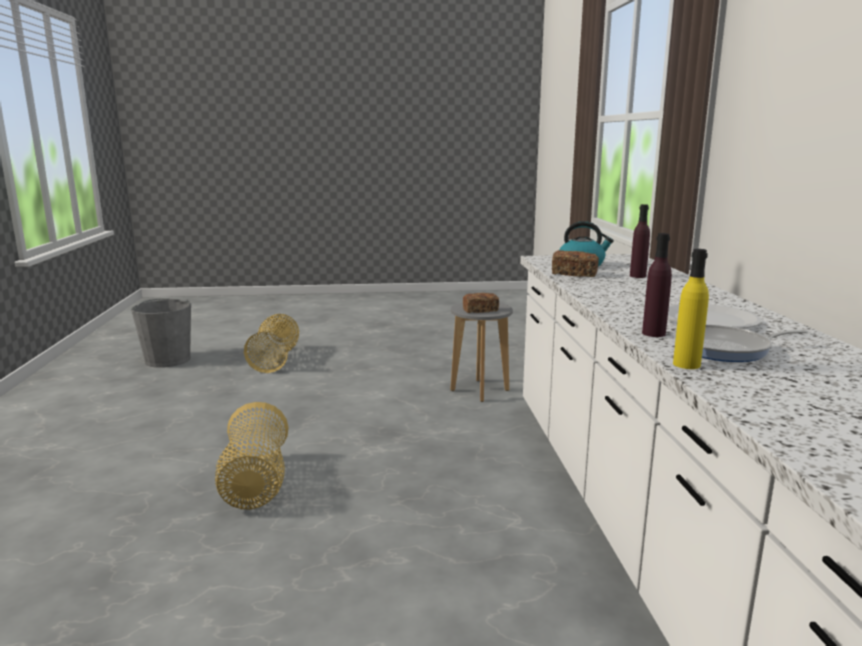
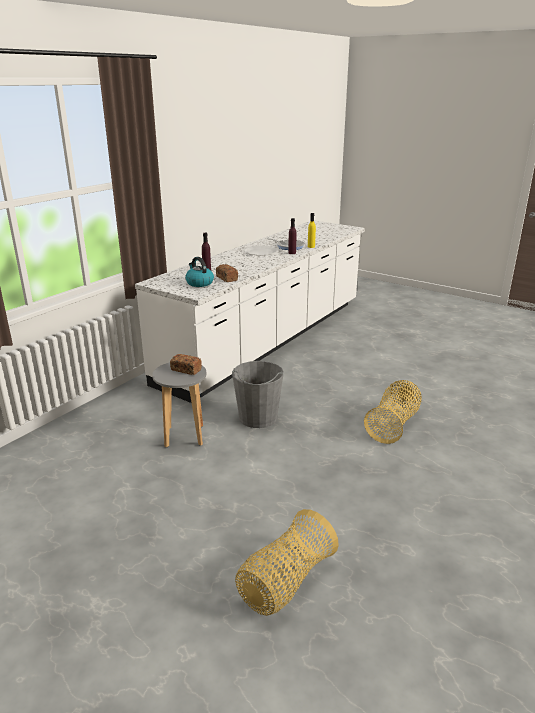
camera: 140 degrees left, 10 degrees up
(168, 360) = (420, 670): grey bucket -> grey bucket (258, 417)

